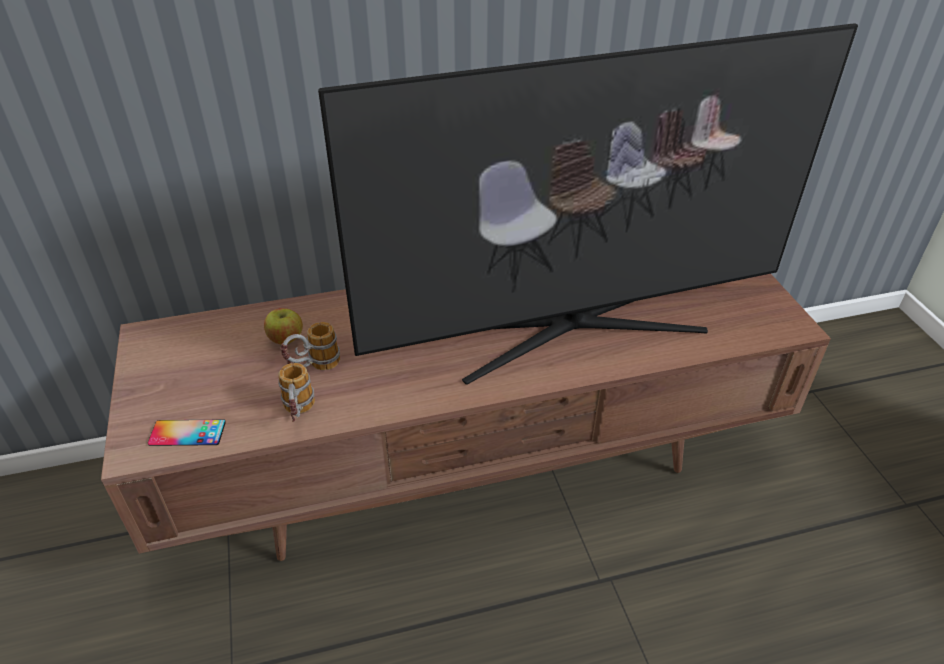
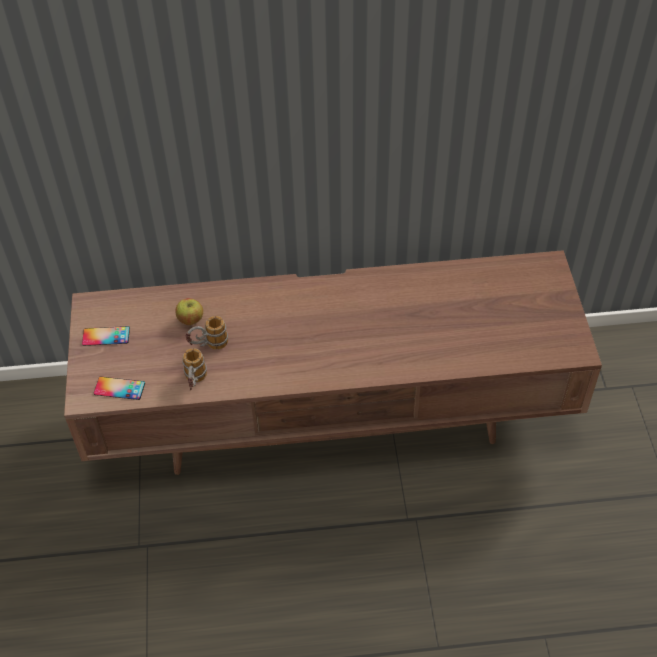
camera: 10 degrees right, 10 degrees up
(167, 369) = (106, 336): none -> phone
(572, 329) = (404, 335): television -> none

